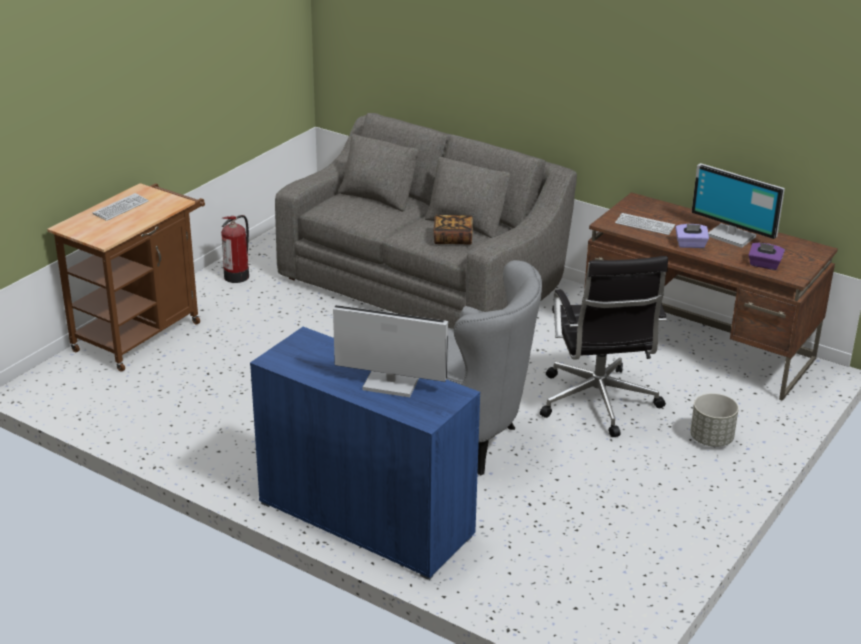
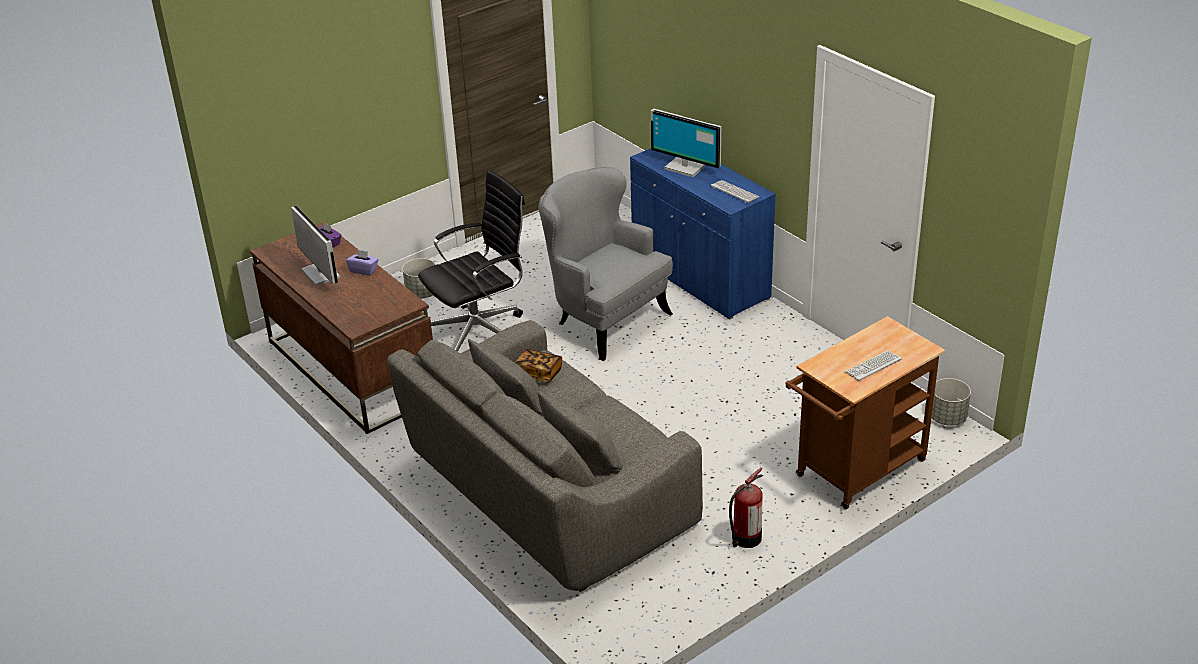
camera: 160 degrees left, 5 degrees up
(41, 393) = (947, 418): none -> grey planter
(598, 403) = (480, 333): black office chair -> black office chair turned 45 degrees clockwise
(644, 225) = (380, 296): keyboard -> keyboard (735, 192)

